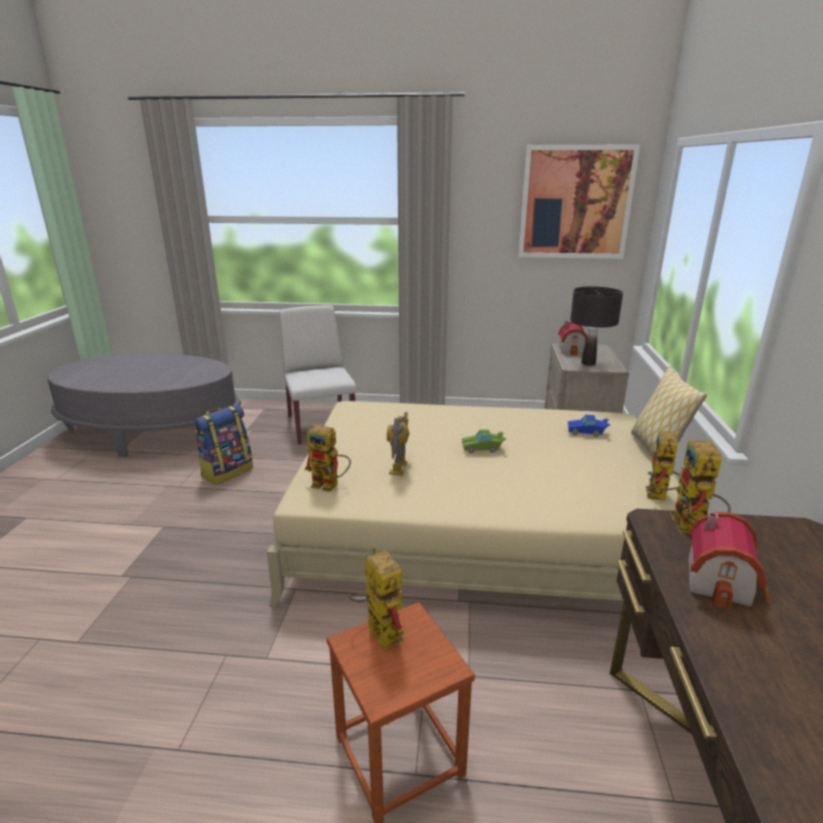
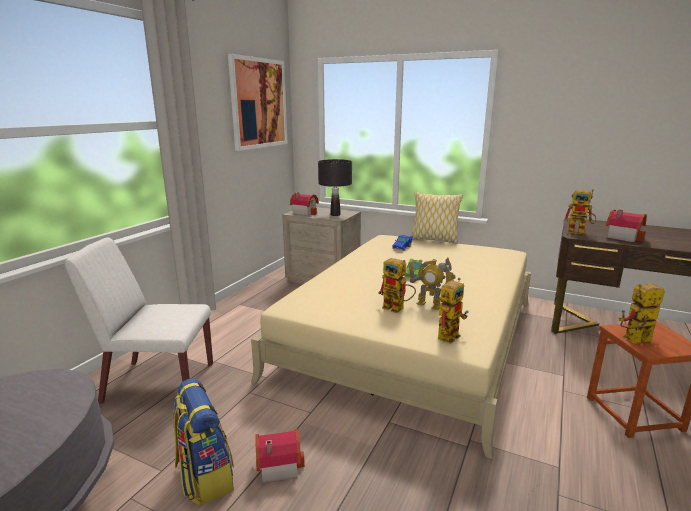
camera: 70 degrees left, 5 degrees down
(242, 495) = (277, 465): none -> toy house
(659, 497) = (492, 250): toy robot -> toy robot (397, 308)

